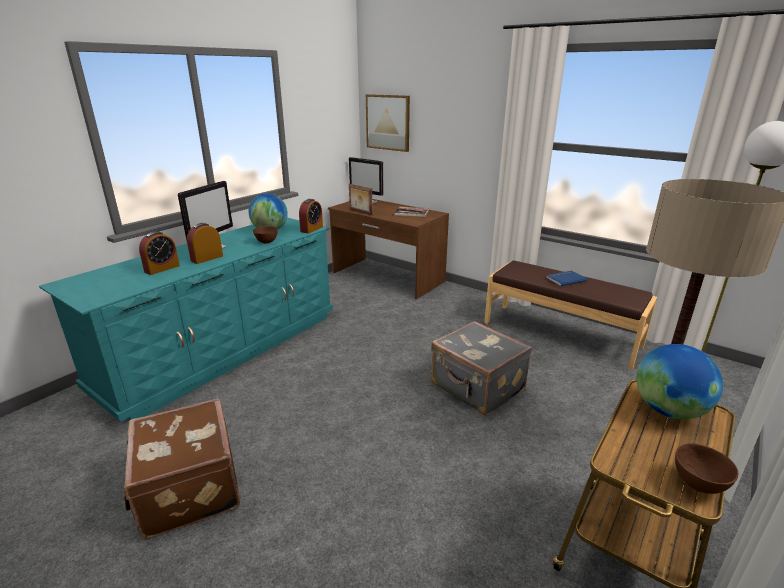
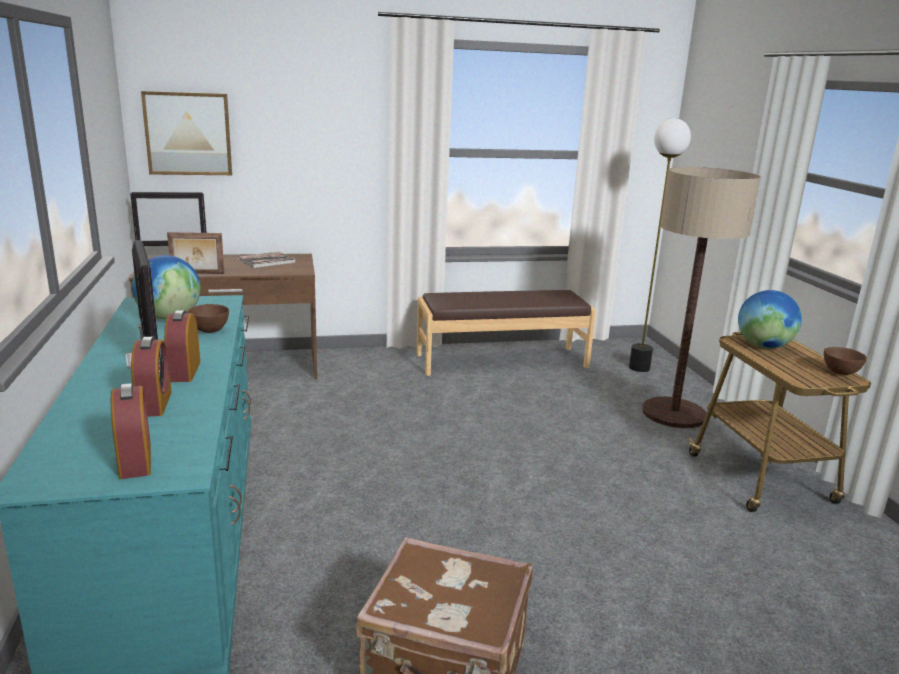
camera: 50 degrees left, 5 degrees down
(311, 229) = (226, 302): alarm clock -> alarm clock (135, 460)
(477, 388) = (519, 432): grey suitcase -> none
(565, 279) = (500, 297): blue book -> none

